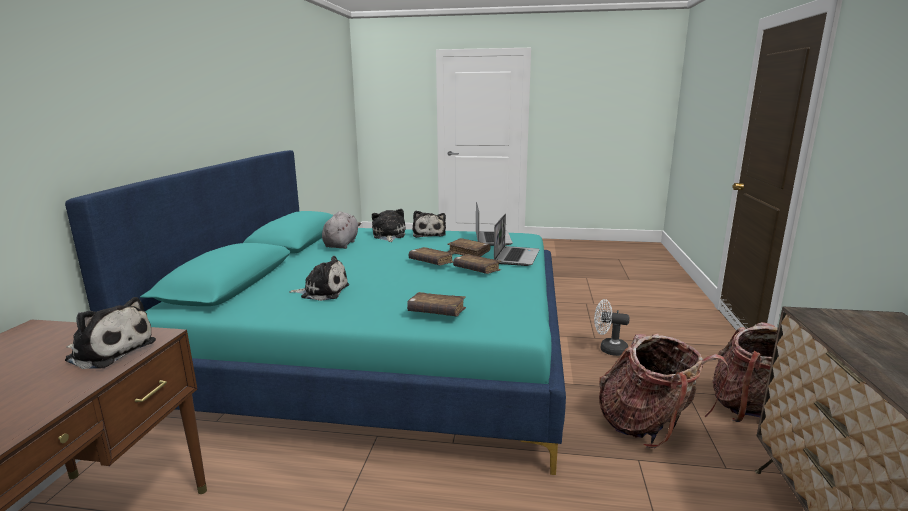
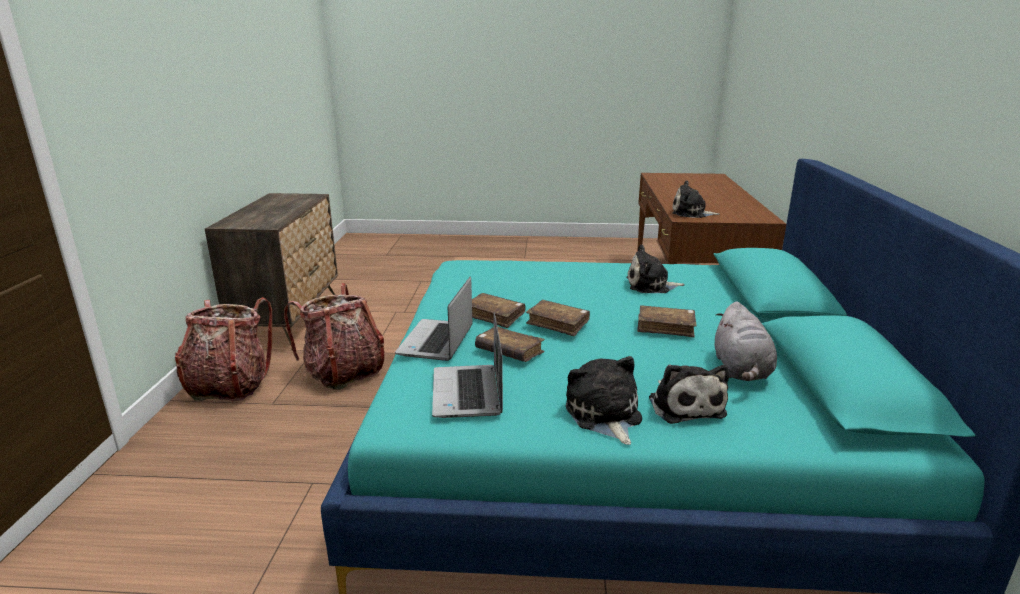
camera: 175 degrees right, 5 degrees up
(436, 312) = (526, 266): brown book -> brown book (665, 327)
(608, 349) = (309, 459): white fan -> none

